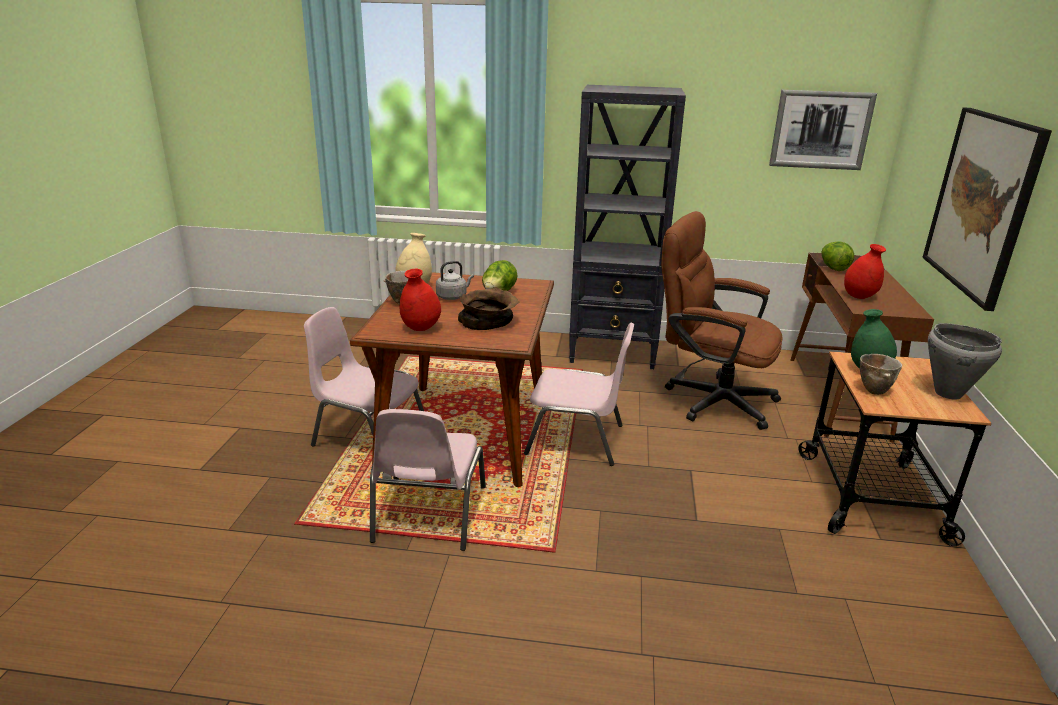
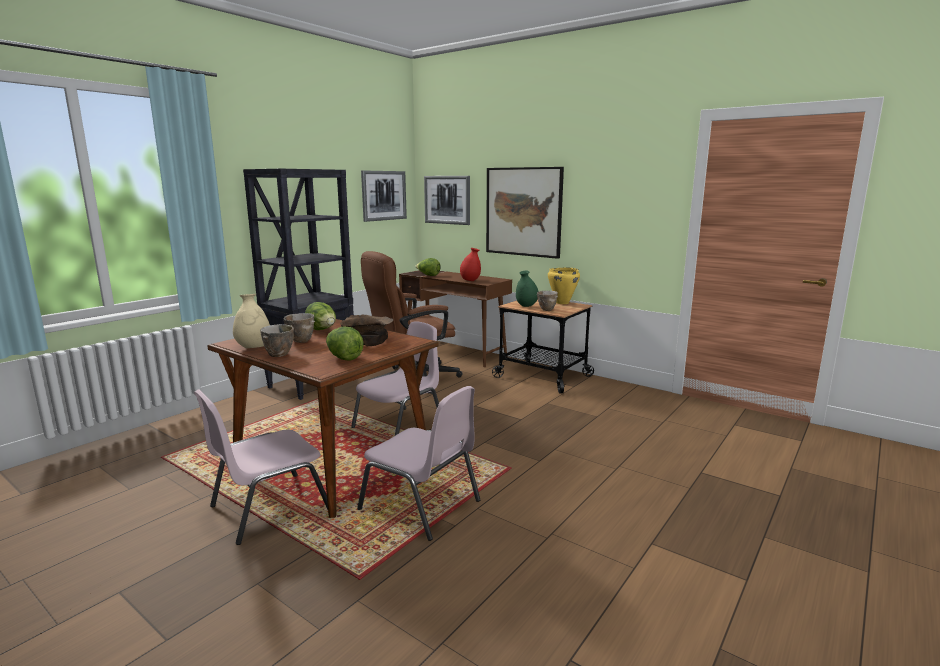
camera: 60 degrees left, 10 degrees down
(420, 328) = (344, 358): red vase -> lettuce
(453, 296) = (300, 341): grey kettle -> bowl
(919, 152) = (447, 200): none -> picture
(947, 393) = (562, 303): grey cooking pot -> yellow cooking pot

